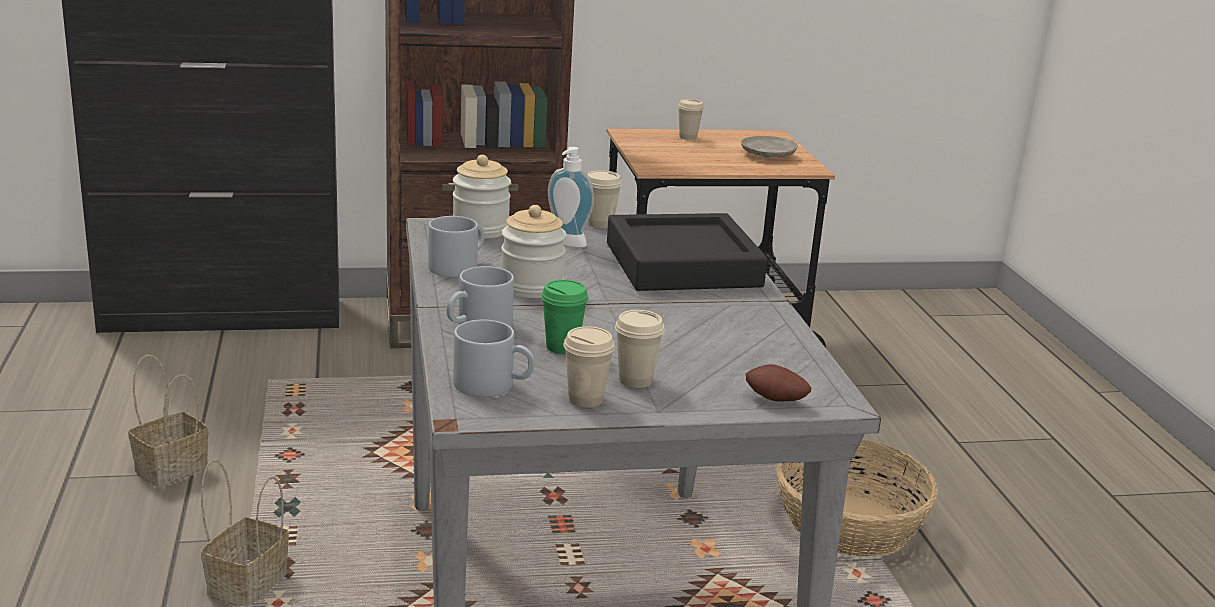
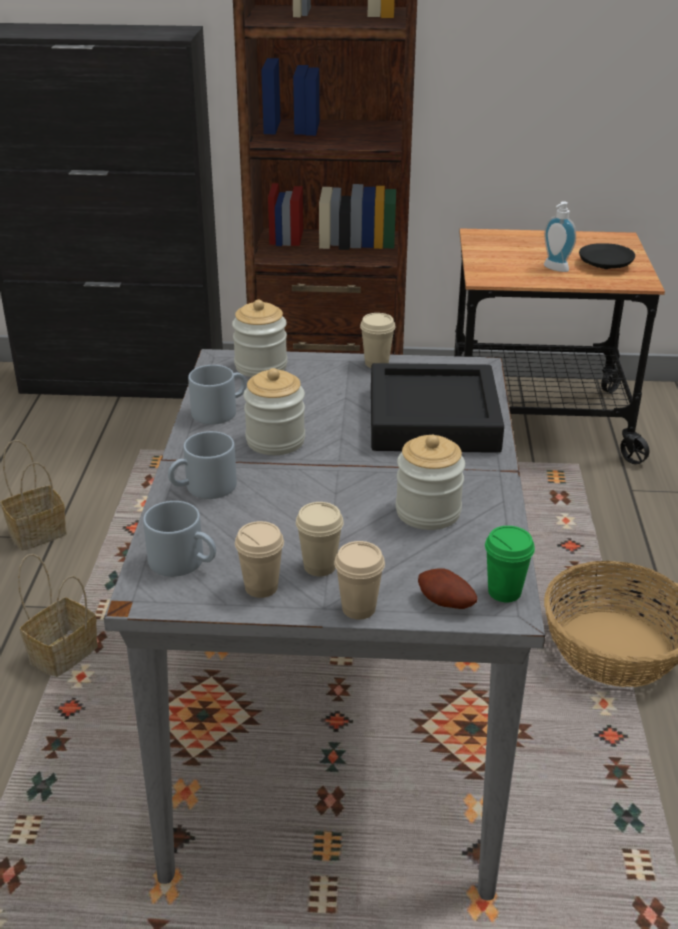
camera: 15 degrees right, 10 degrees up
(562, 347) = (269, 519): green cup -> green cup (504, 592)
(565, 244) = (332, 387): soap dispenser -> soap dispenser (554, 269)
(688, 137) = (534, 240): beige cup -> beige cup (358, 608)
(718, 334) = (428, 512): none -> jar
(767, 155) = (604, 264): beige plate -> black plate

